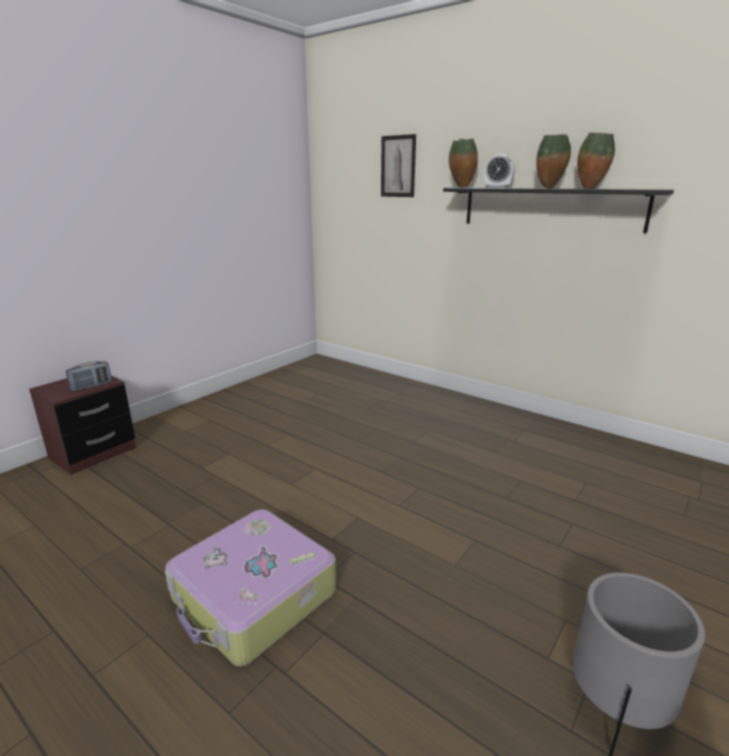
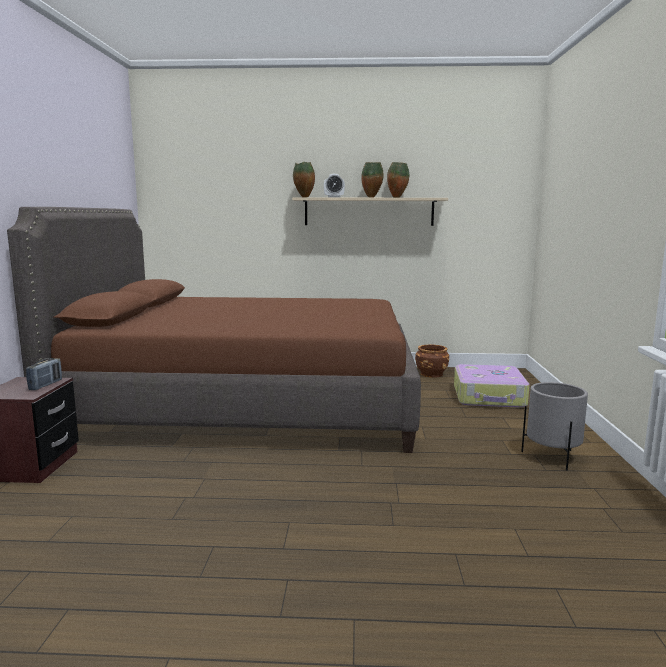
camera: 35 degrees left, 10 degrees down
(253, 597) = (331, 486): suitcase -> suitcase (489, 397)
(328, 434) = (247, 405): none -> brown bed
(398, 166) = (237, 181): picture -> none
(550, 208) = (369, 212): black shelf -> beige shelf
(596, 447) = (431, 374): none -> brown planter

